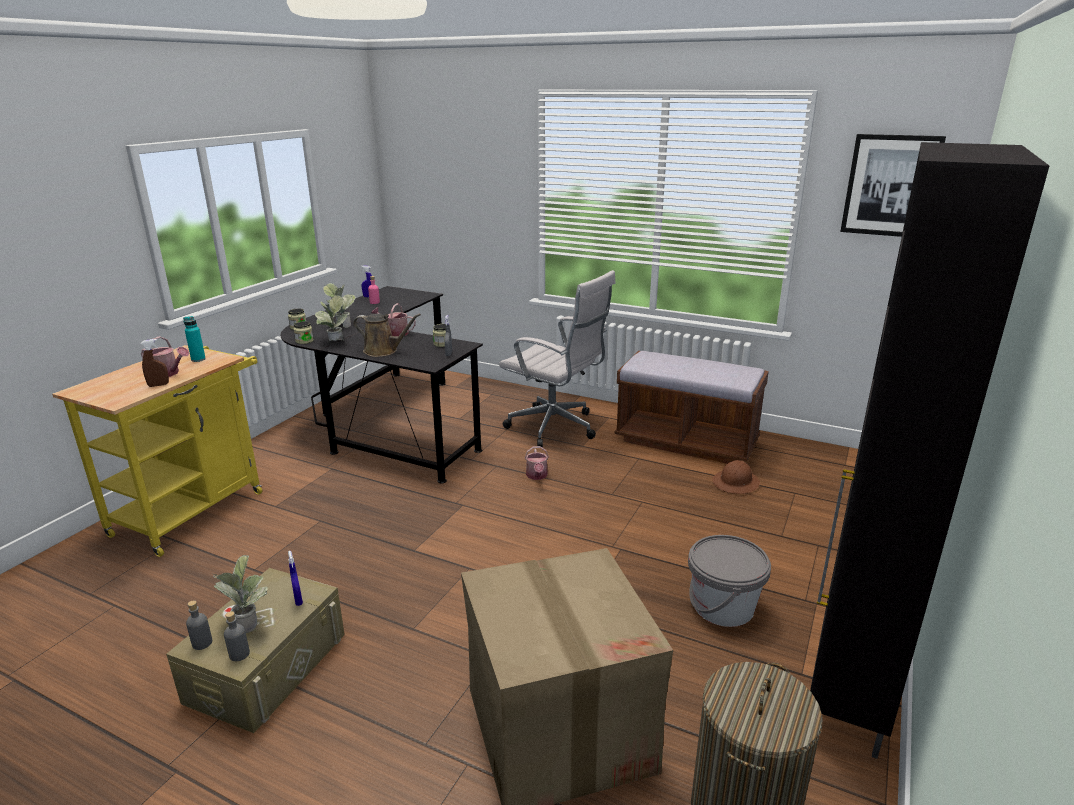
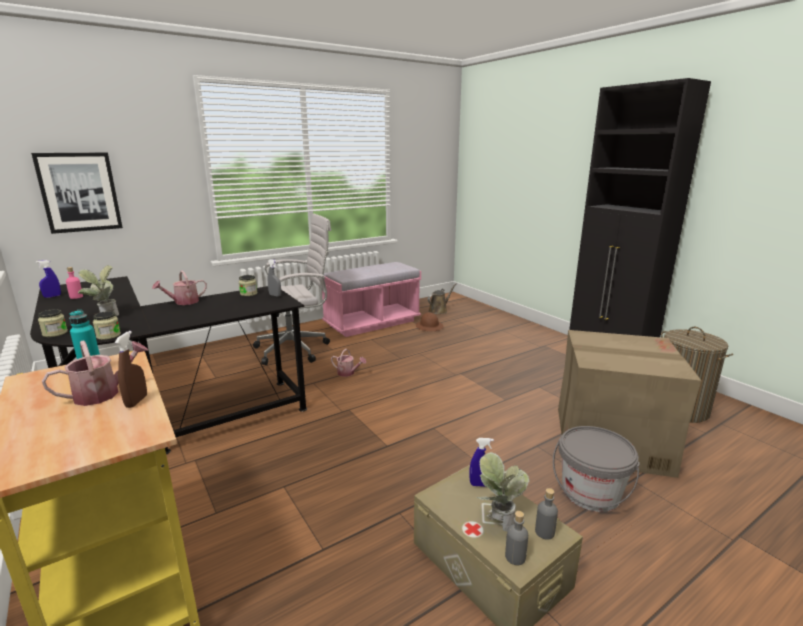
camera: 60 degrees left, 5 degrees down
(334, 343) = (149, 325): potted plant -> none
(383, 351) = (219, 312): brown watering can -> brown watering can (439, 311)
(686, 442) = (372, 323): brown bench -> pink bench
(723, 606) = (533, 365): grey bucket -> grey bucket (590, 492)
(890, 186) = (427, 145): picture -> picture (79, 192)

